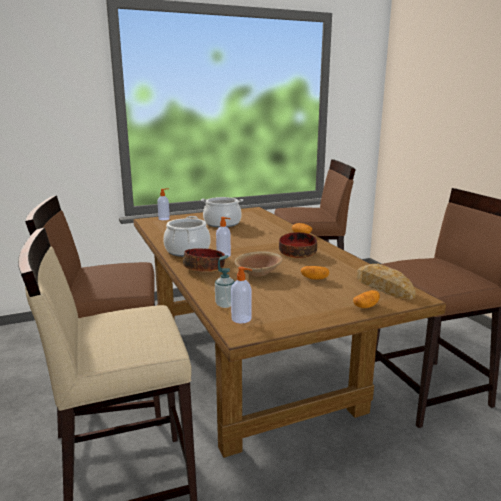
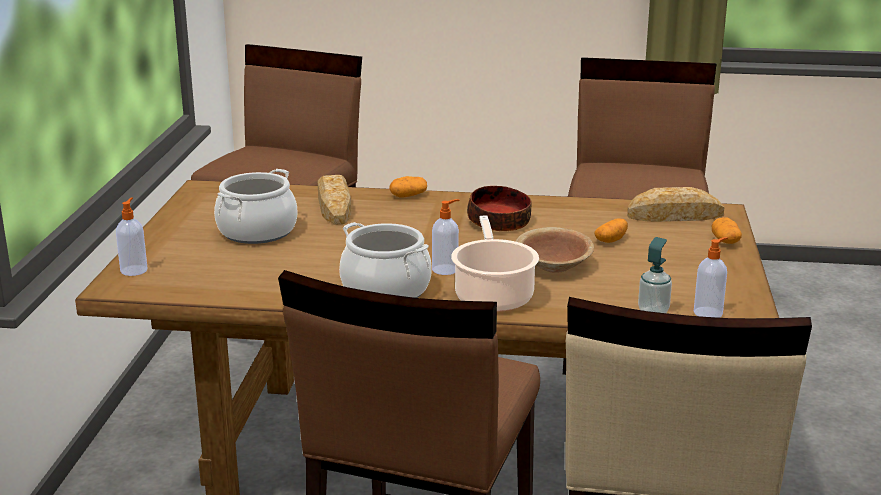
camera: 60 degrees left, 5 degrees up
(204, 268) = (493, 295): bowl -> cooking pot
(267, 227) = (334, 207): none -> bread

